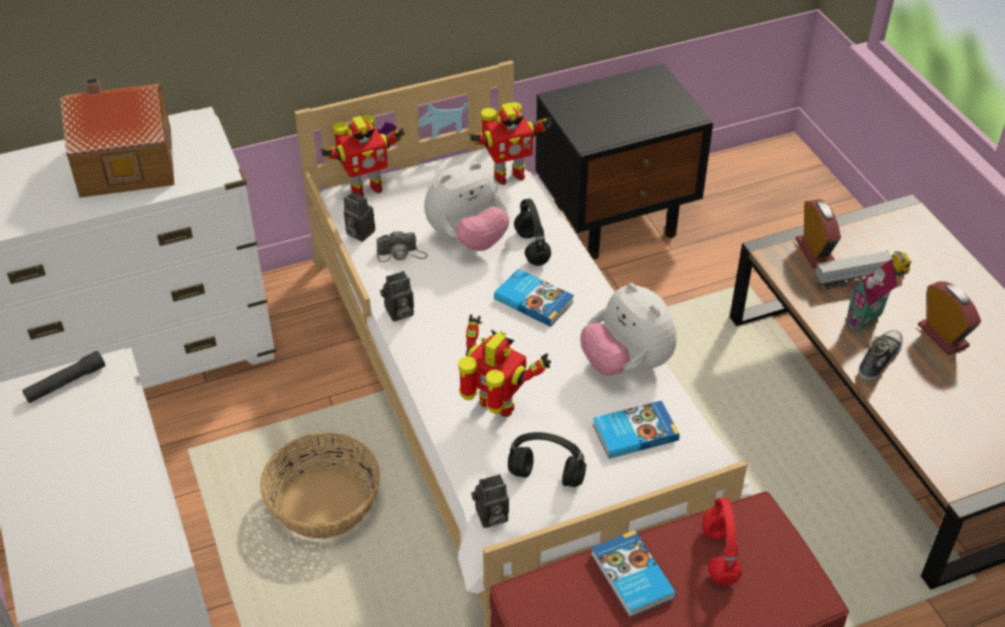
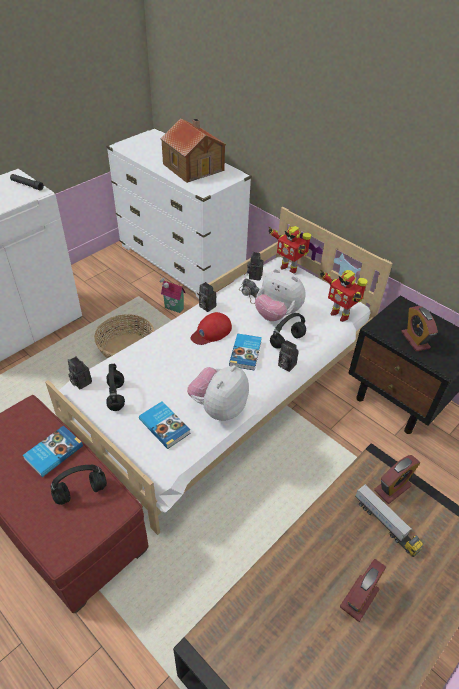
camera: 65 degrees right, 0 degrees up
(464, 324) = (211, 332): none -> red cap
(496, 408) = (156, 362): toy robot -> none
(579, 267) = (285, 365): none -> camera
(630, 118) = (415, 340): none -> alarm clock
(718, 554) = (82, 492): red headphones -> black headphones
(866, 320) = (343, 537): toy house -> toy house (173, 309)
(878, 360) = (306, 555): shoe -> none

